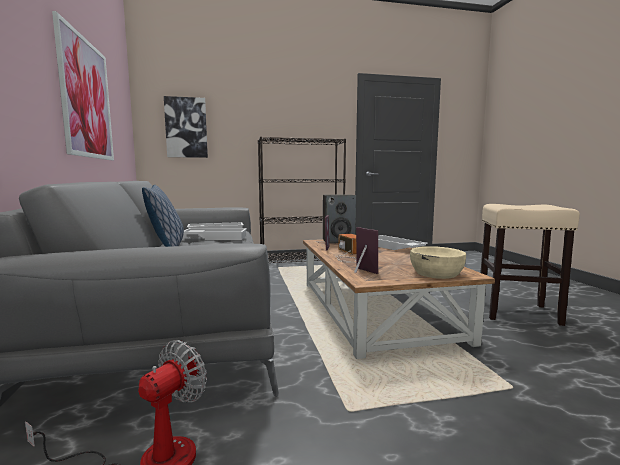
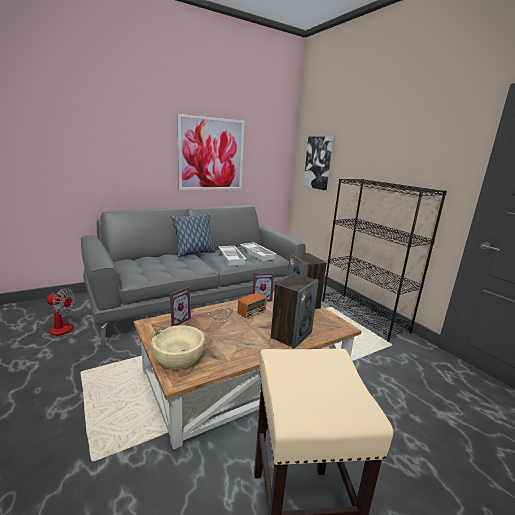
camera: 70 degrees right, 10 degrees up
(394, 247) = (291, 335): white tray -> speaker

